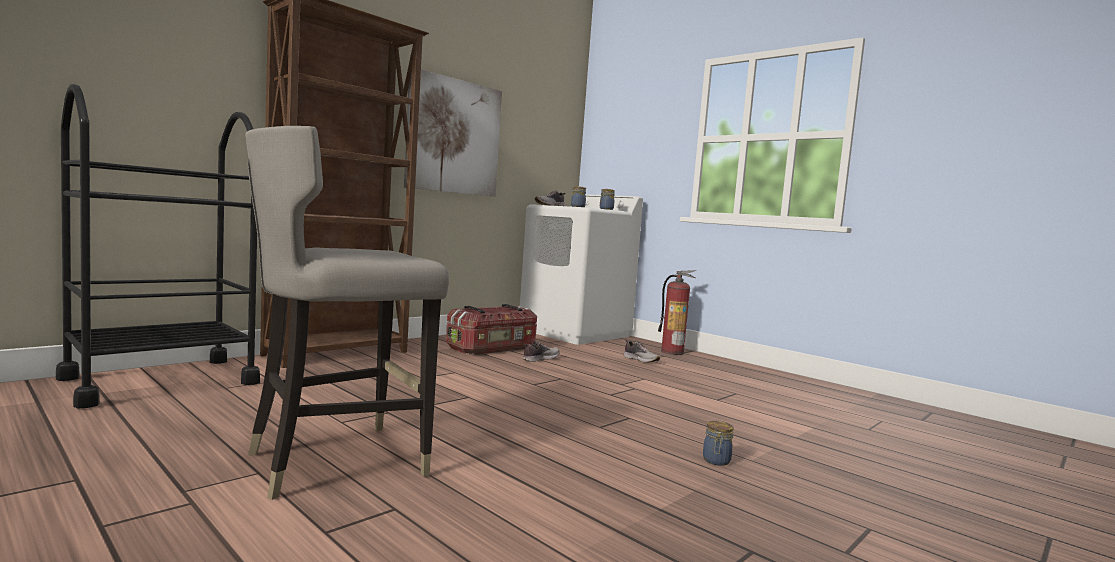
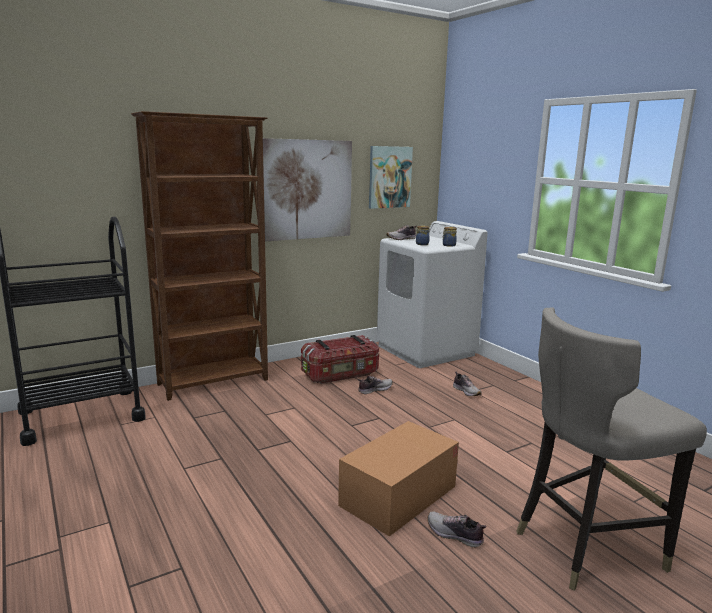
camera: 15 degrees right, 10 degrees up
(335, 461) = (162, 513): grey stool -> grey stool (585, 547)
(535, 139) = (389, 177): none -> picture
(629, 434) = (398, 495): none -> cardboard box
(672, 352) = (505, 379): fire extinguisher -> none
(716, 461) = (454, 535): jar -> shoe

